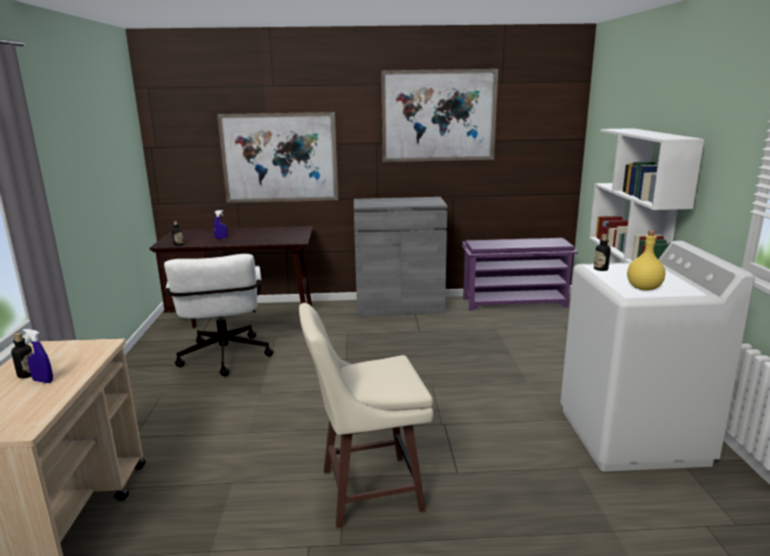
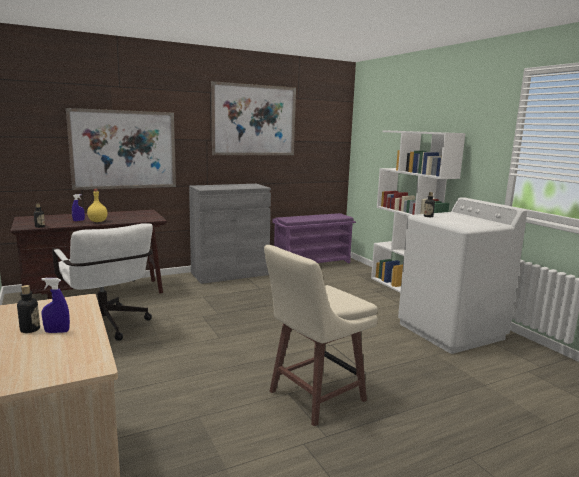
camera: 25 degrees left, 5 degrees down
(643, 288) = (467, 223): yellow bottle -> yellow bottle (97, 221)

